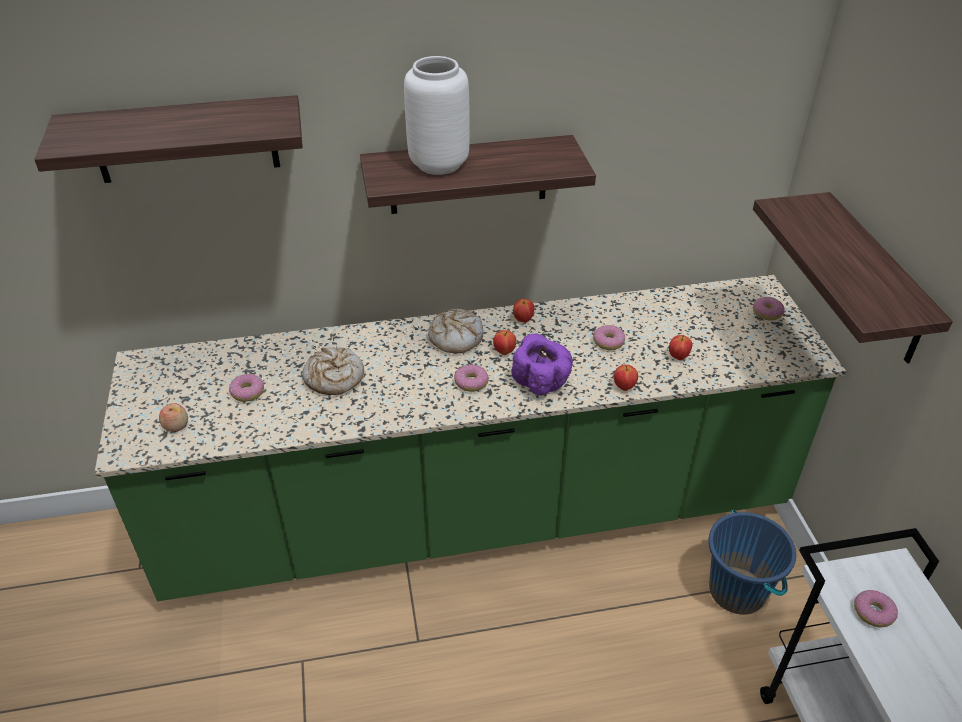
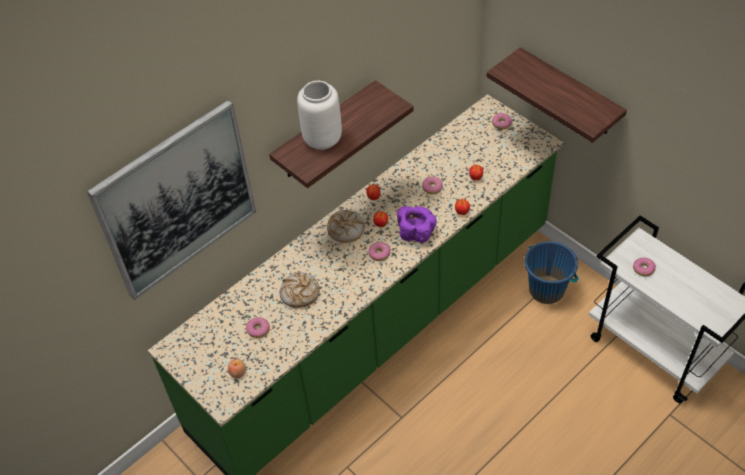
camera: 30 degrees left, 10 degrees up
(185, 140) = (177, 200): shelf -> picture

